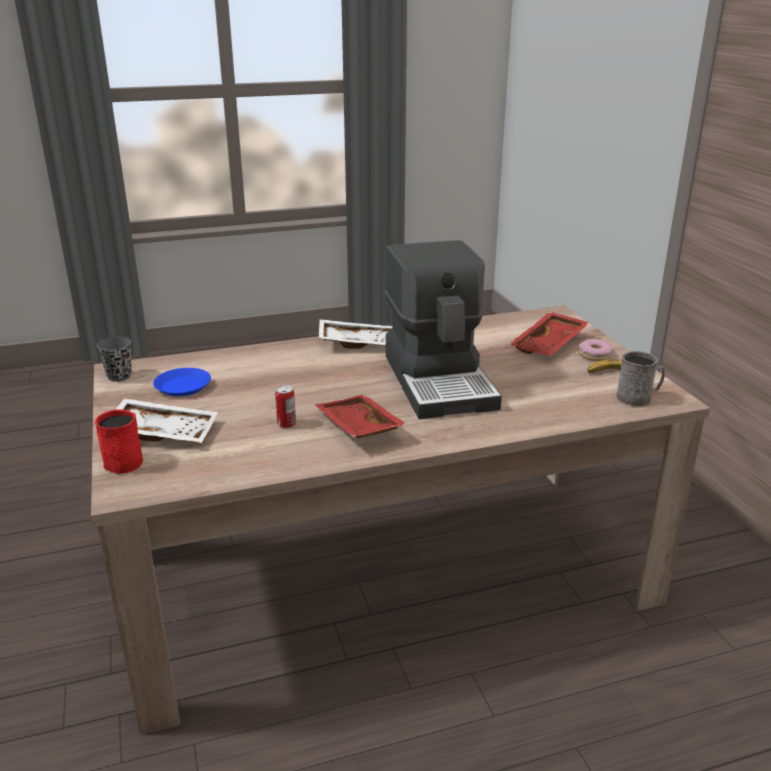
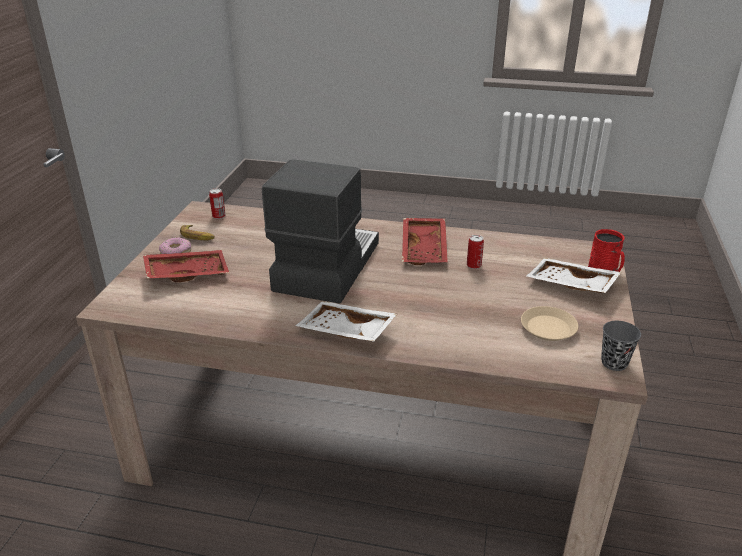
camera: 150 degrees left, 5 degrees up
(183, 386) = (548, 328): blue plate -> beige plate
(638, 398) = (218, 216): grey mug -> can

